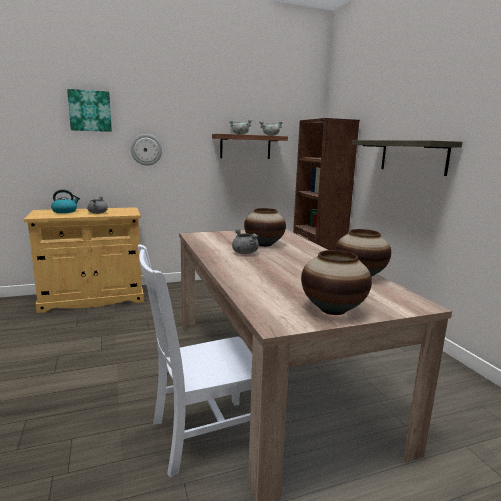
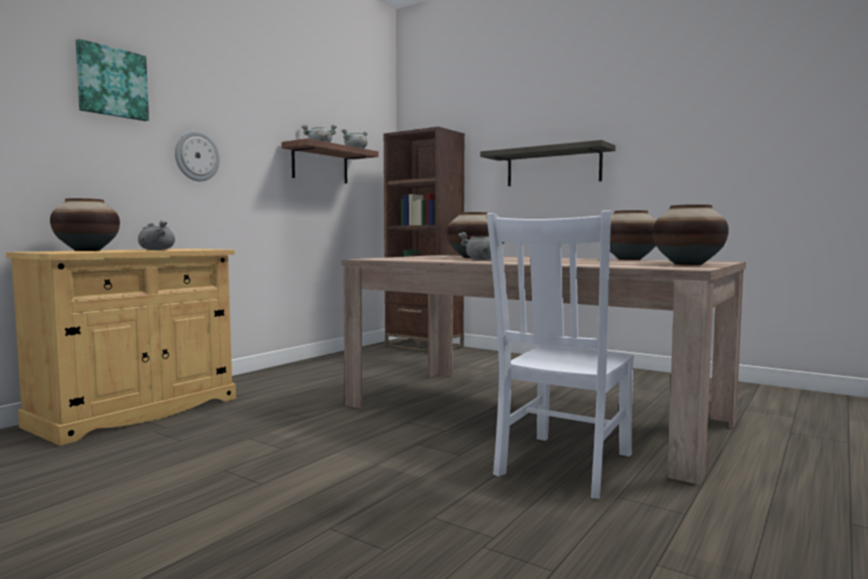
camera: 35 degrees left, 10 degrees down
(65, 211) = (87, 250): kettle -> vase

